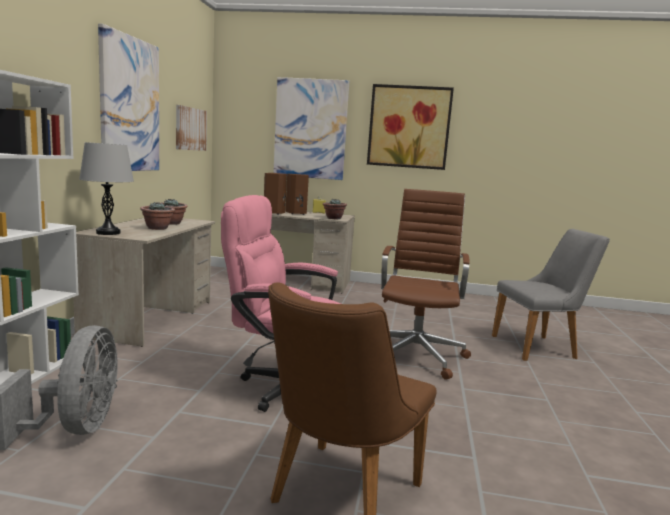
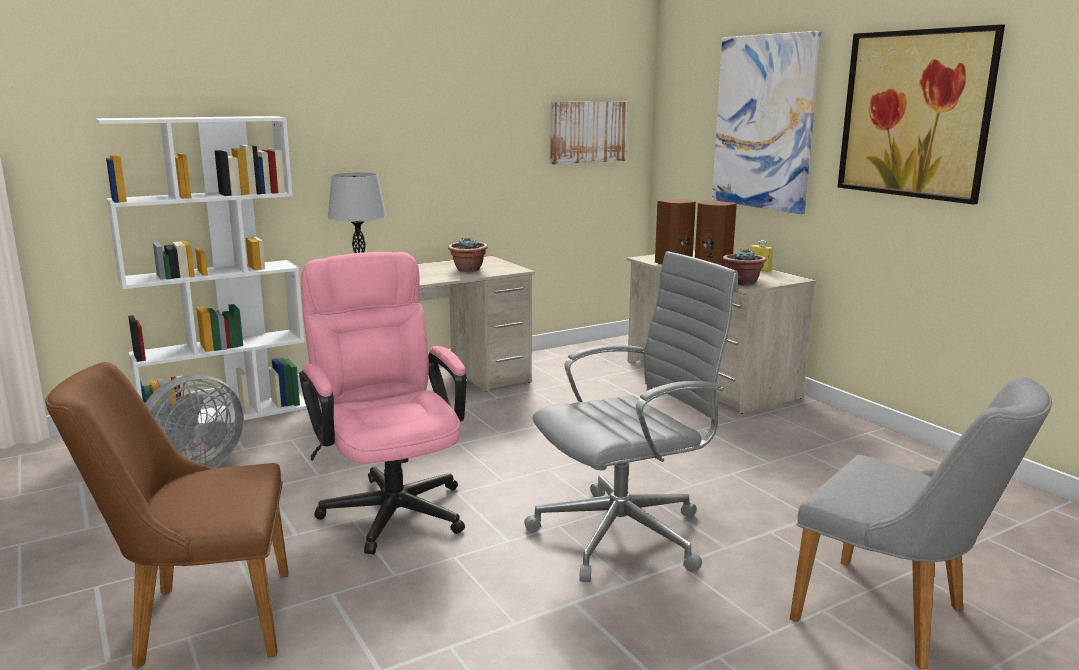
camera: 50 degrees right, 5 degrees up
(130, 105) = (446, 116): picture -> none
(158, 228) = (428, 276): potted plant -> none
(416, 355) = (625, 534): brown office chair -> grey office chair

